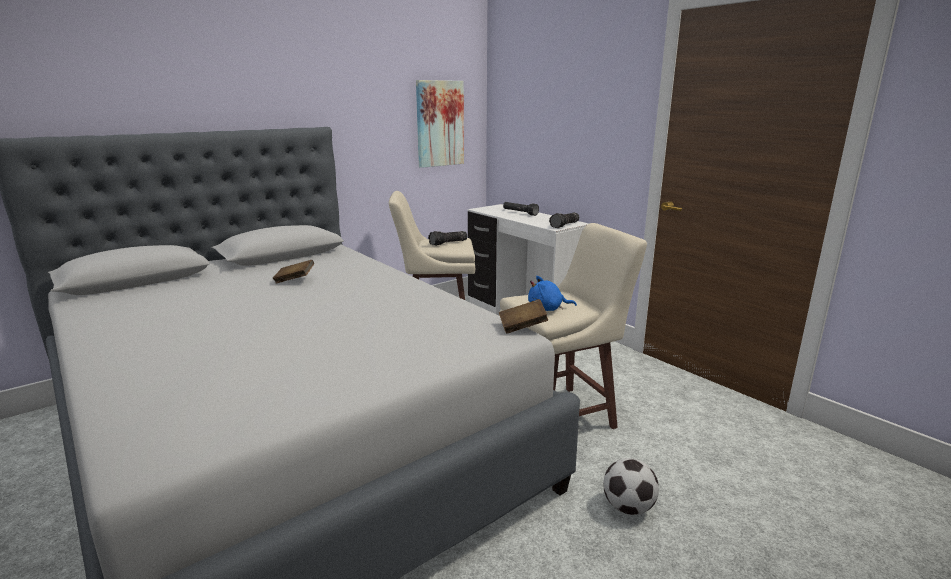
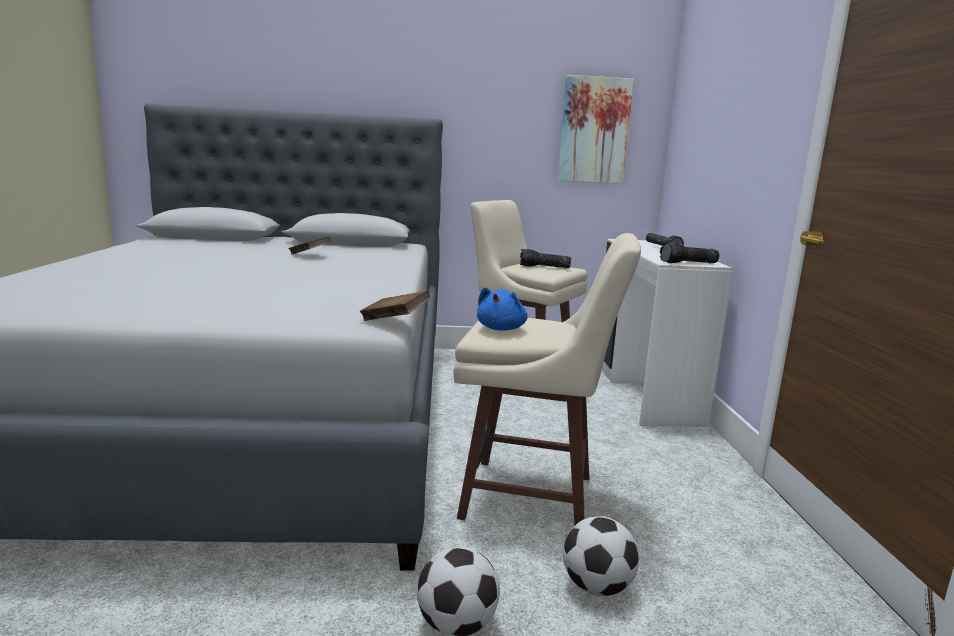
camera: 35 degrees right, 5 degrees down
(547, 309) = (501, 329): blue plush toy -> blue plush toy turned 105 degrees counterclockwise
(655, 451) = (597, 587): none -> football

